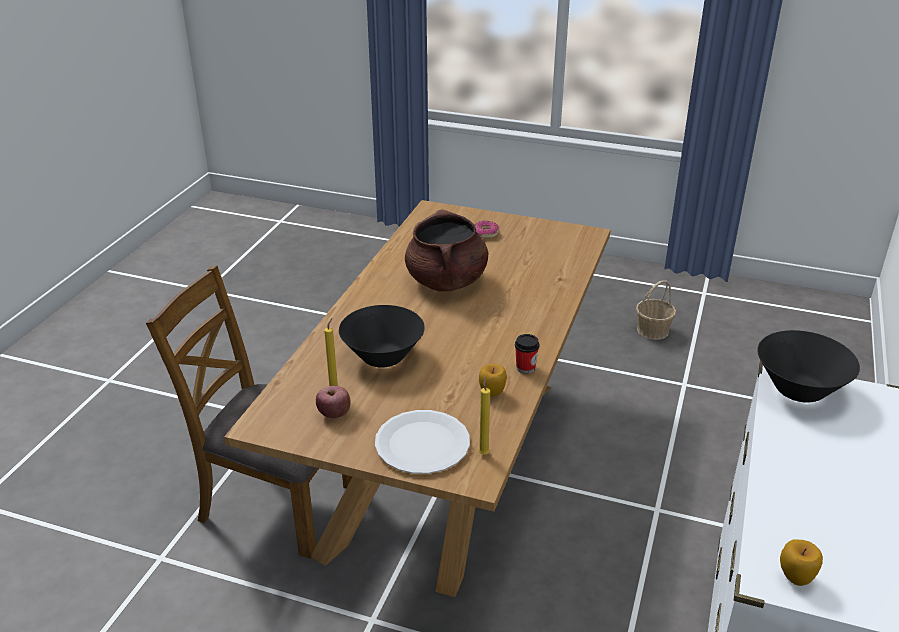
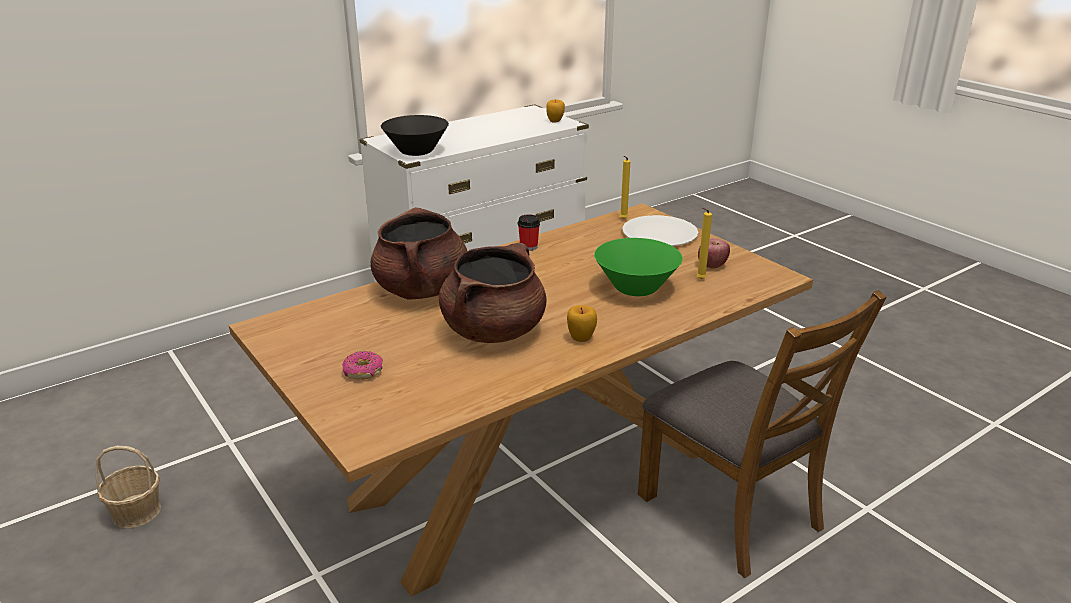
camera: 145 degrees left, 5 degrees down
(383, 357) = (636, 288): black bowl -> green bowl
(492, 393) = (576, 242): apple -> apple (581, 338)
(541, 292) = (421, 290): none -> brown cooking pot

